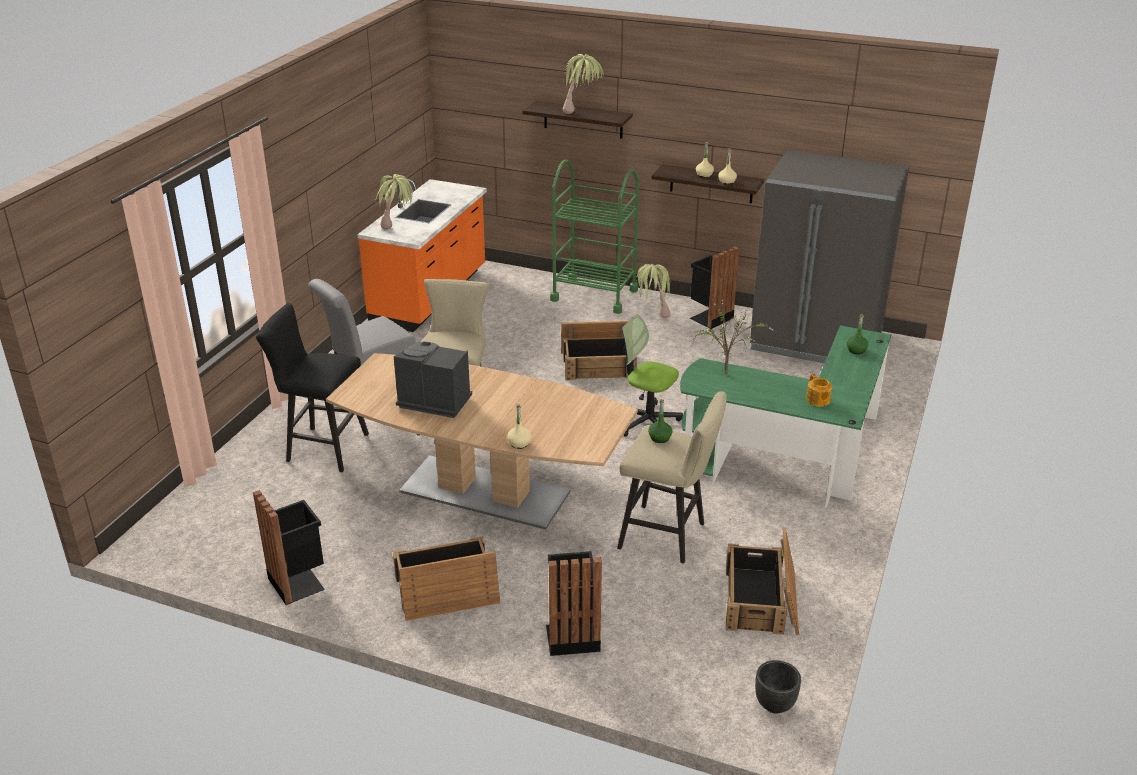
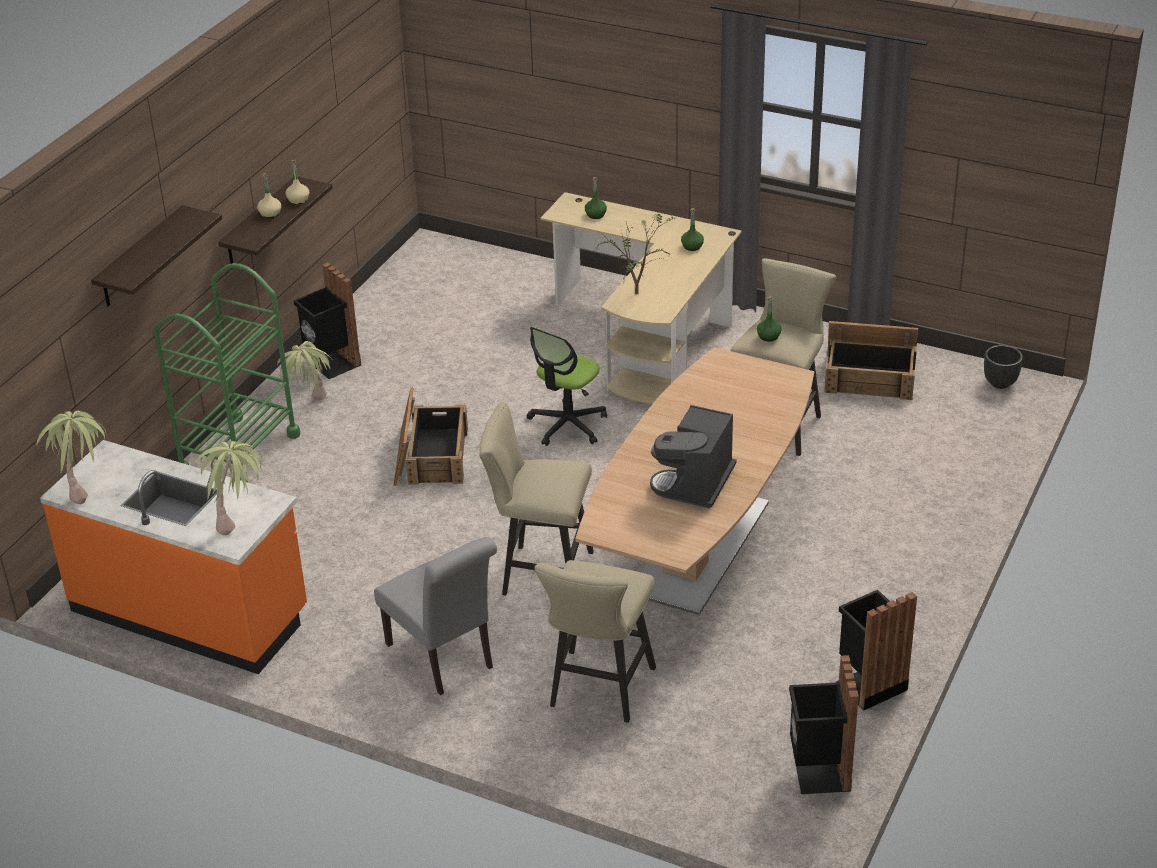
camera: 85 degrees left, 5 degrees up
(322, 448) = (598, 692): black stool -> beige stool
(445, 590) = (873, 571): crate -> none
(519, 443) = (782, 422): beige bottle -> none
(572, 636) = (931, 488): black trash can -> black trash can (818, 772)
(582, 112) = (164, 242): potted plant -> potted plant (84, 488)
(793, 460) = (650, 336): green desk -> beige desk
(816, 342) = (412, 295): grey fridge -> none
(818, 400) = (692, 246): teapot -> green bottle

